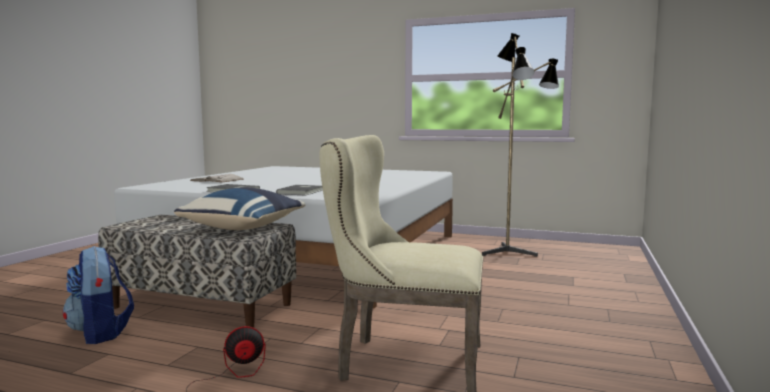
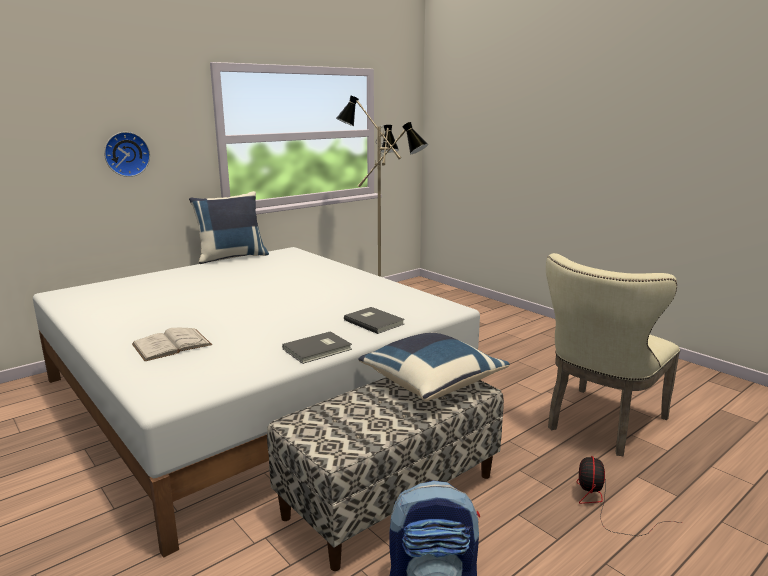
camera: 60 degrees left, 10 degrees up
(342, 87) = (126, 154): none -> wall clock
(394, 169) = (231, 257): none -> blue pillow

